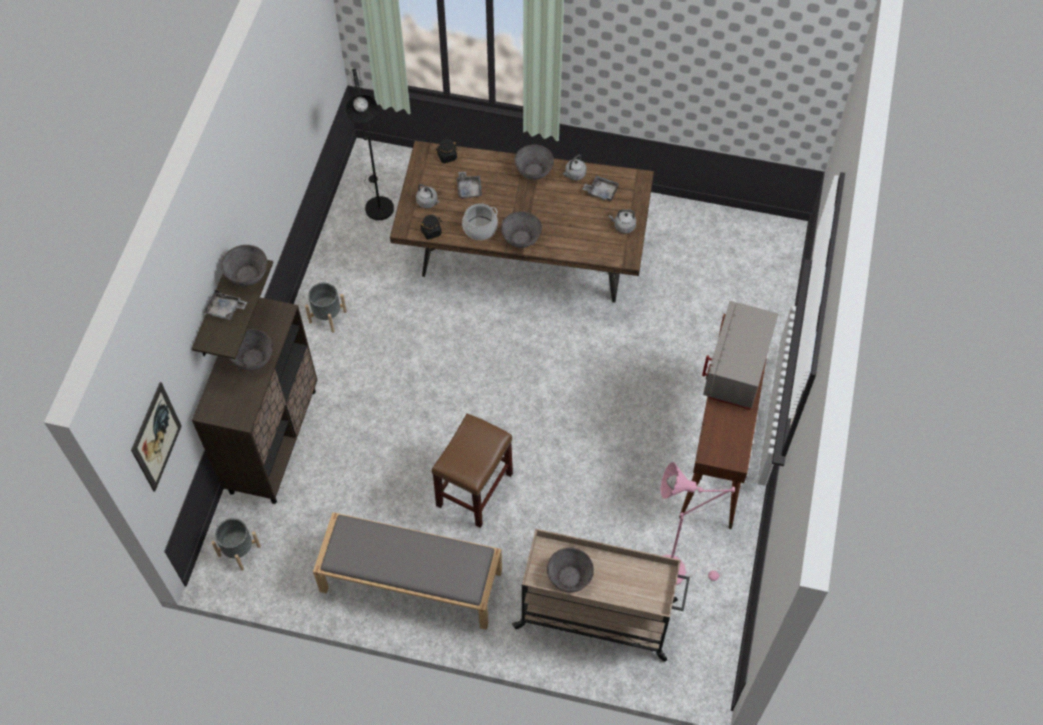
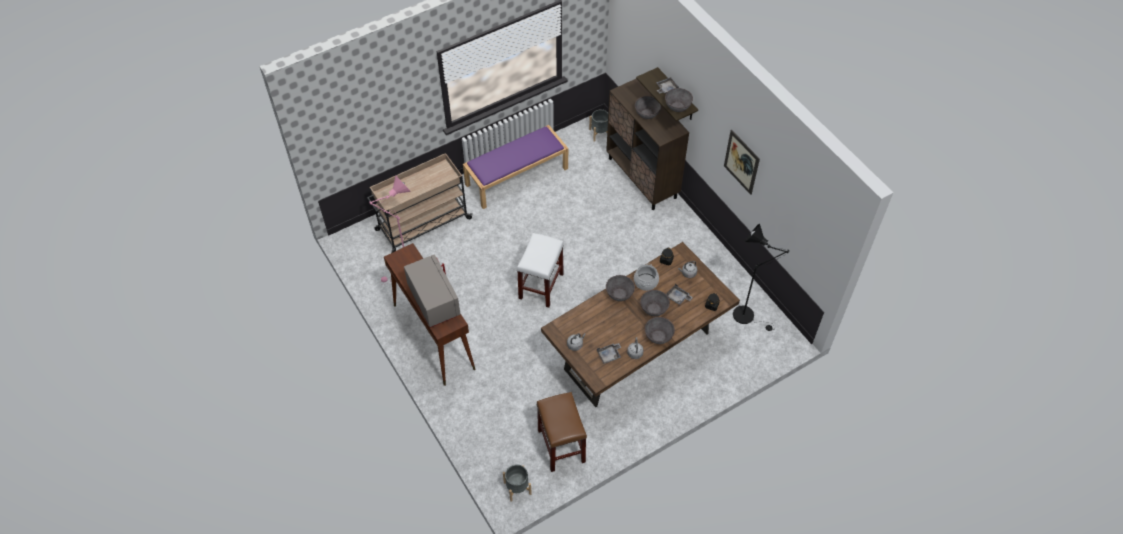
camera: 135 degrees right, 5 degrees down
(156, 437) = (625, 35): picture -> picture (741, 162)
(328, 316) = (692, 243): grey planter -> grey planter (517, 488)
(410, 581) = (517, 176): grey bench -> purple bench
(474, 489) = (531, 229): brown stool -> brown stool (562, 446)
(541, 409) = (541, 285): none -> white stool
(569, 577) = (430, 176): grey bowl -> grey bowl (654, 309)

